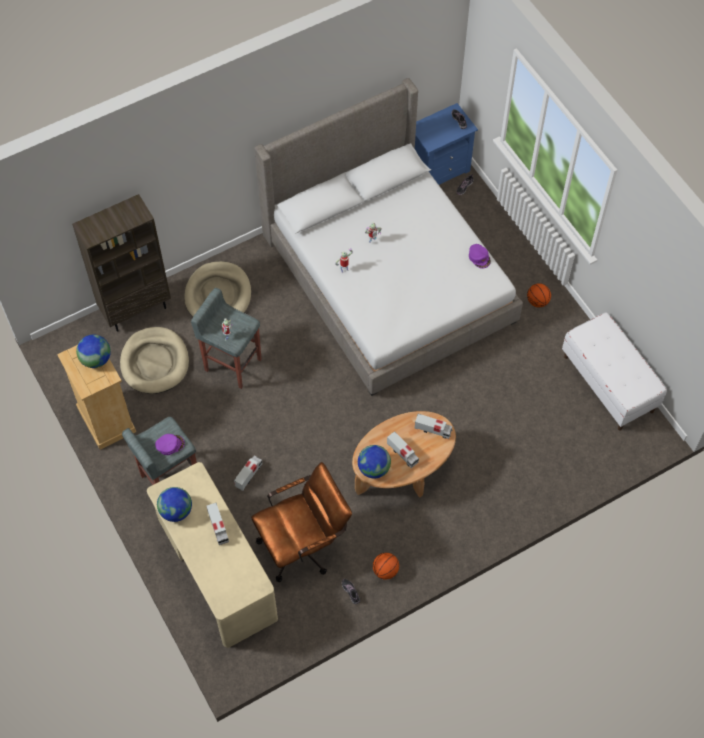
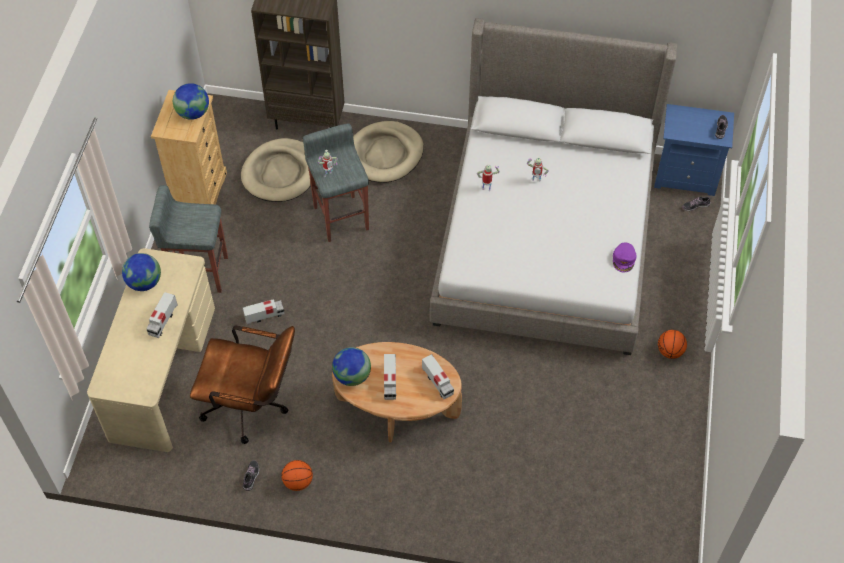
camera: 40 degrees right, 5 degrees down
(170, 445) = (194, 227): purple cap -> none
(608, 383) = (670, 474): white bench -> none

